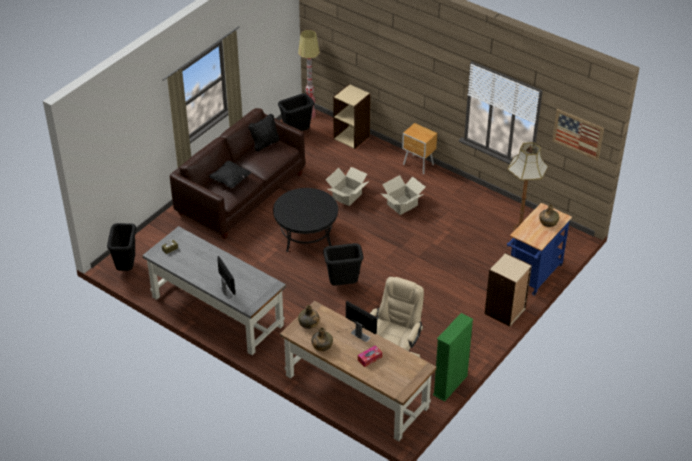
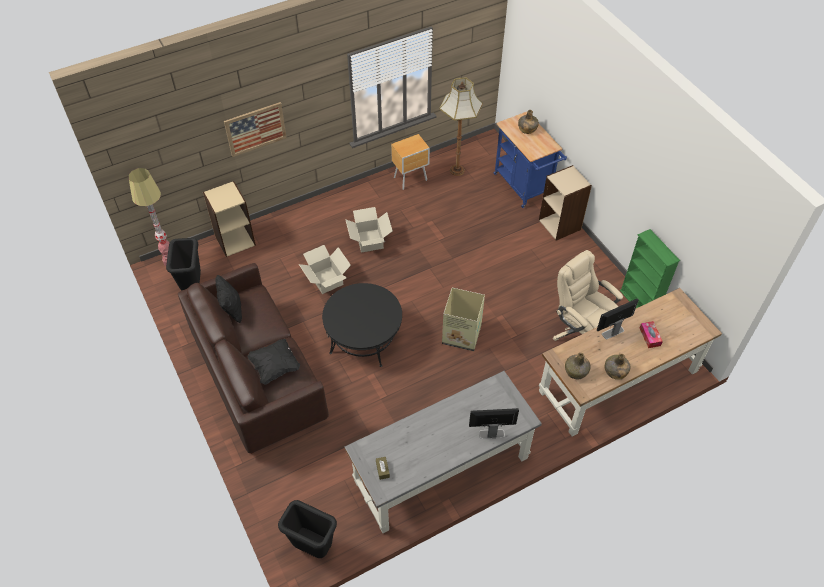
camera: 65 degrees left, 10 degrees up
(343, 285) = (460, 334): black trash can -> cardboard box
(418, 165) = (319, 205): brown nightstand -> brown nightstand (411, 179)
(578, 134) = (473, 43): picture -> picture (255, 129)

